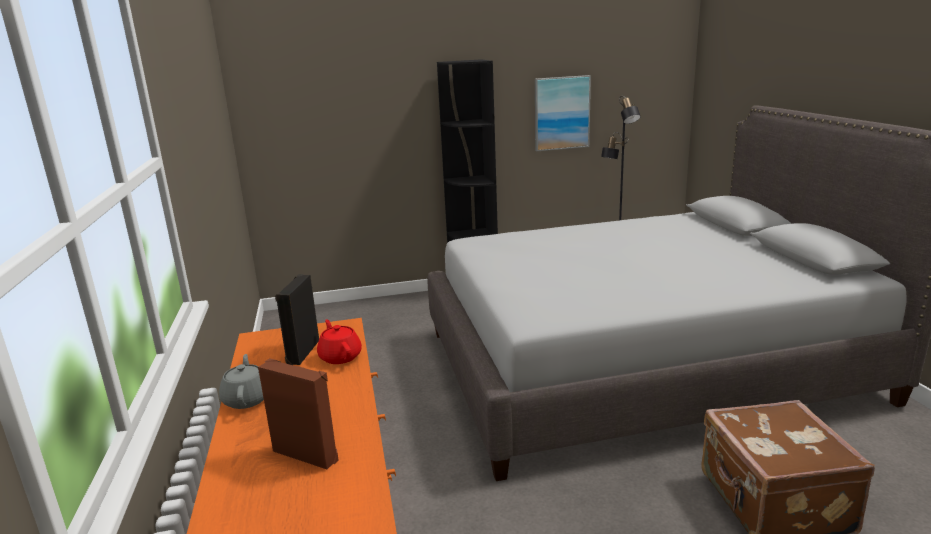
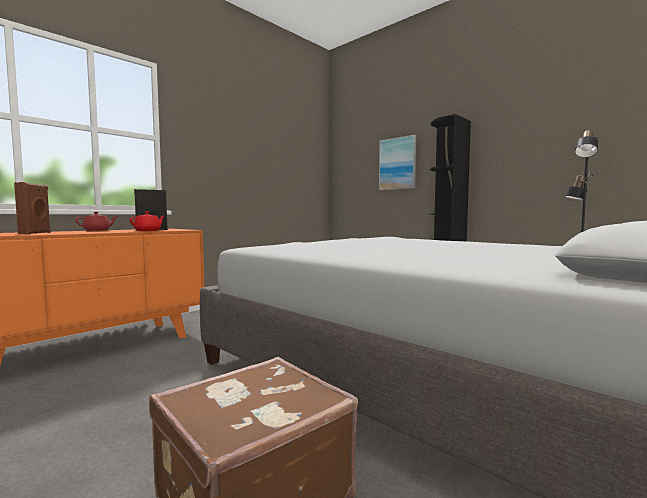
camera: 55 degrees right, 15 degrees down
(247, 399) = (97, 230): grey teapot -> red teapot
(561, 113) = (546, 161): picture -> picture (397, 163)

